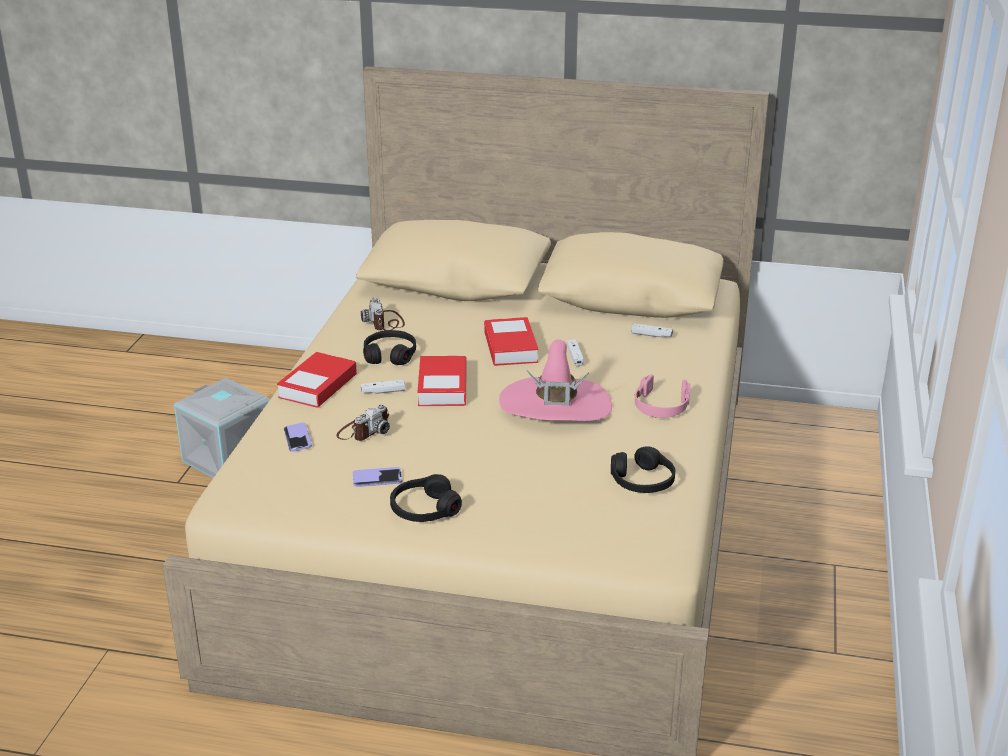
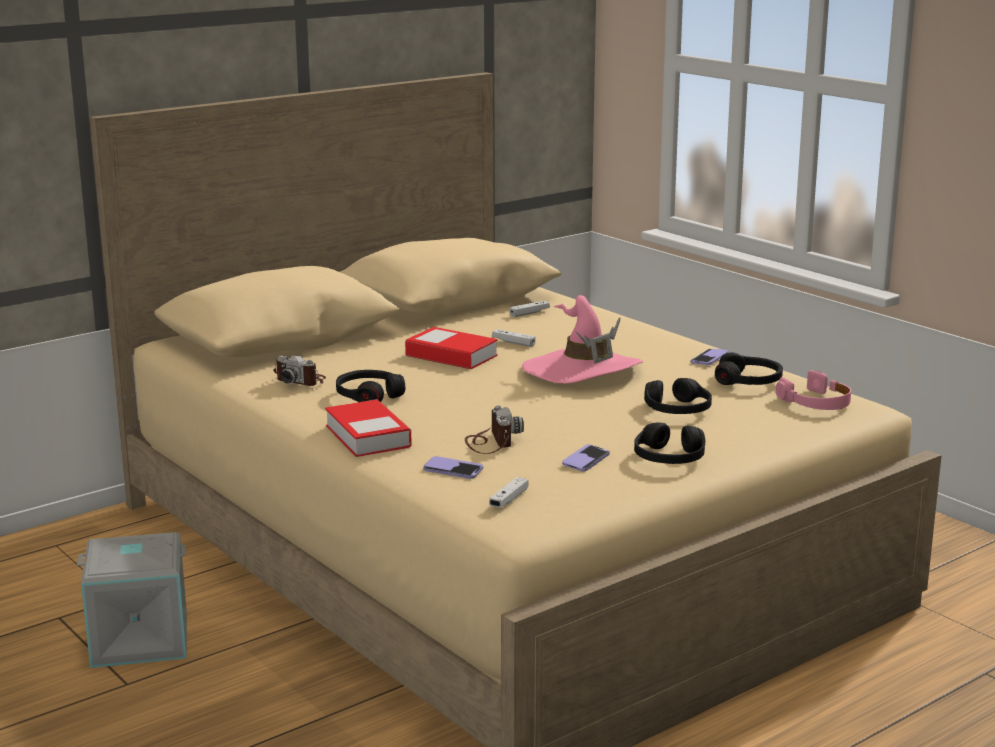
camera: 50 degrees left, 10 degrees down
(383, 392) = (433, 416): white game controller -> white game controller (509, 499)
(442, 387) = (471, 395): book -> none
(530, 475) = (677, 410): none -> black headphones
(661, 406) = (646, 343): pink headphones -> pink headphones (816, 402)
(670, 444) = (709, 358): none -> phone

